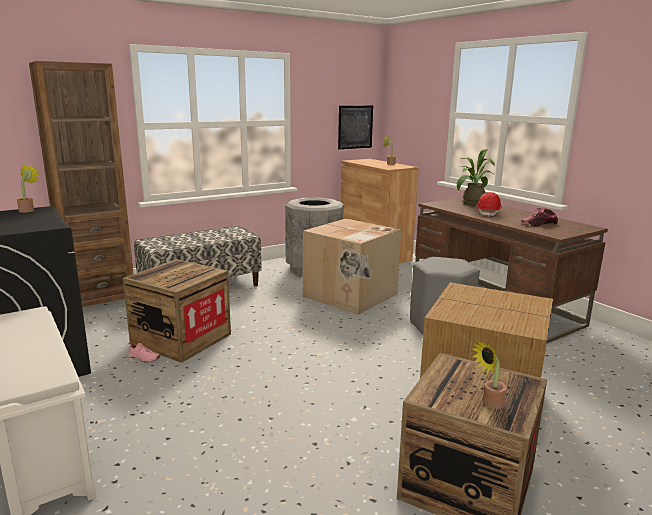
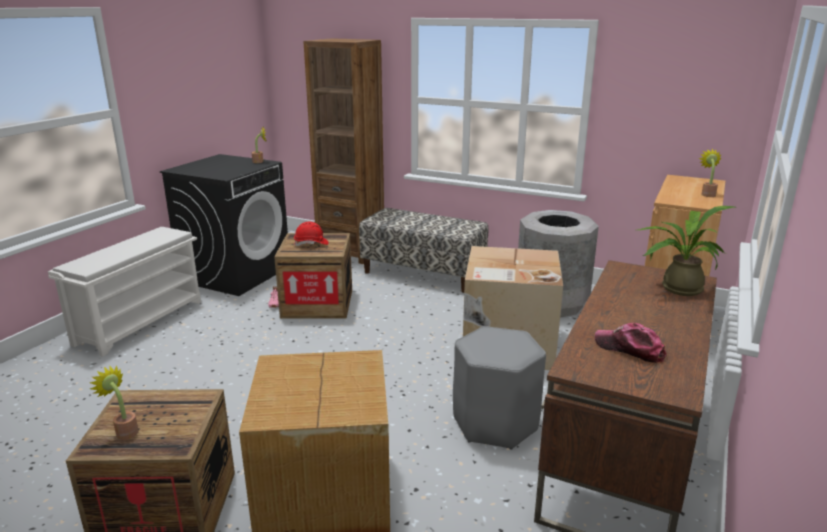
camera: 60 degrees right, 5 degrees up
(355, 127) = (704, 128): picture -> none
(488, 213) = (632, 307): red hard hat -> red hard hat (311, 244)

